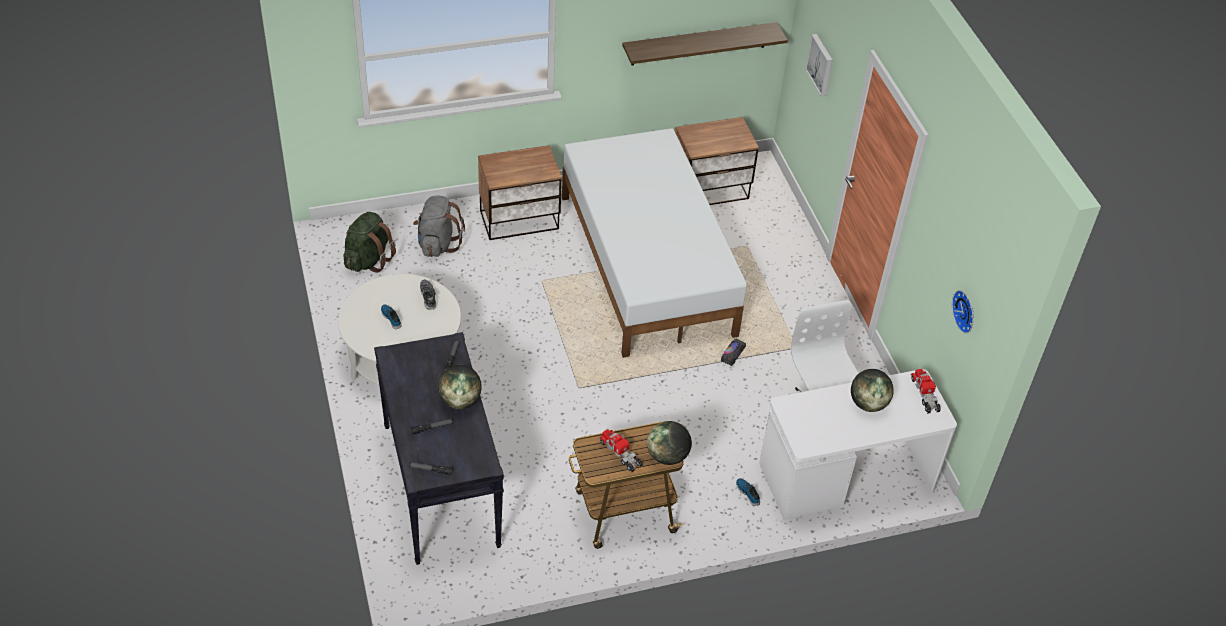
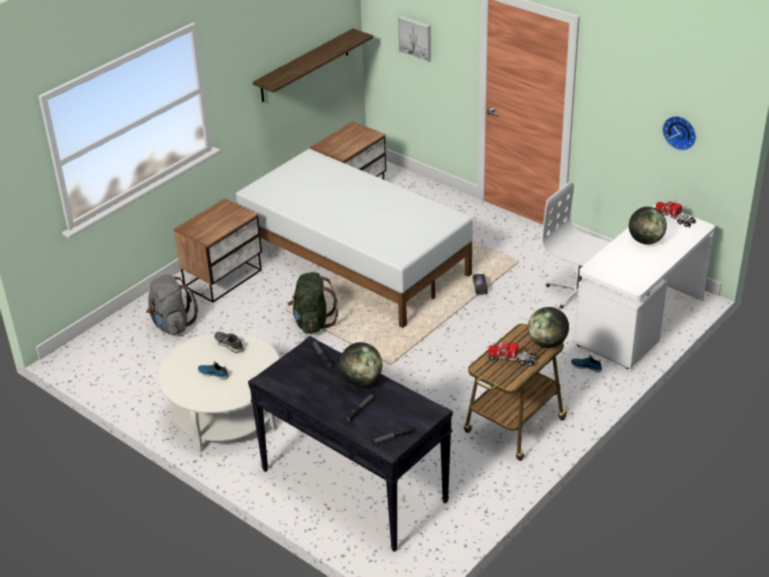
camera: 30 degrees left, 10 degrees down
(368, 260) = (123, 363): green backpack -> green backpack (312, 322)

